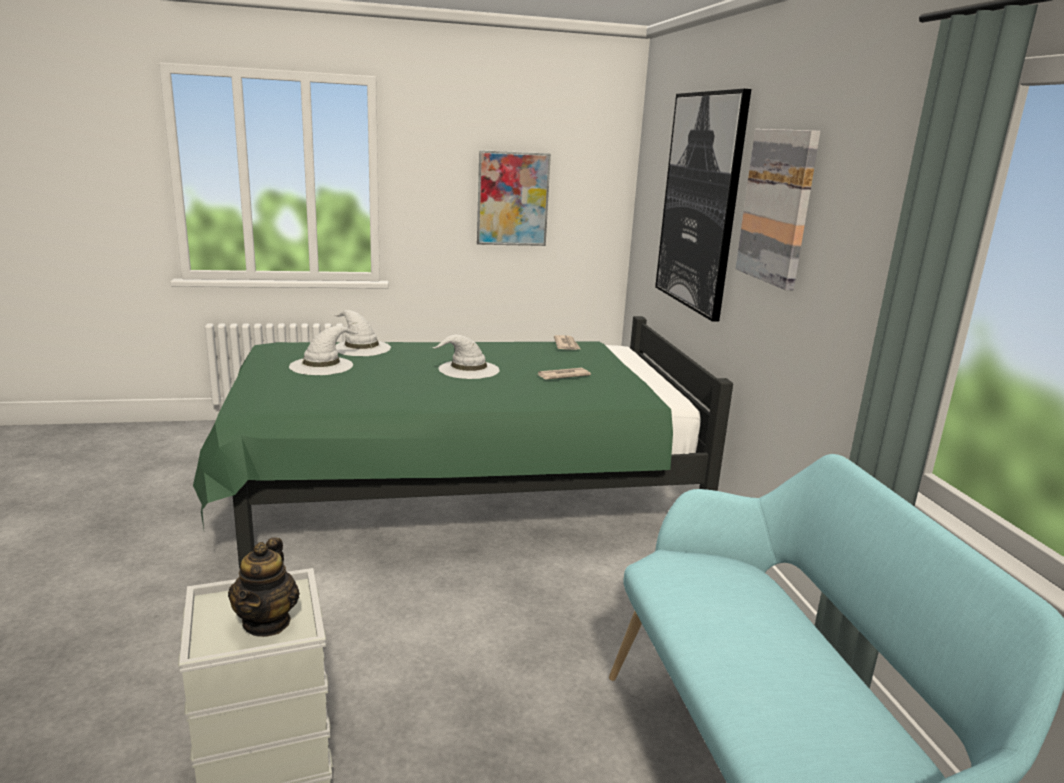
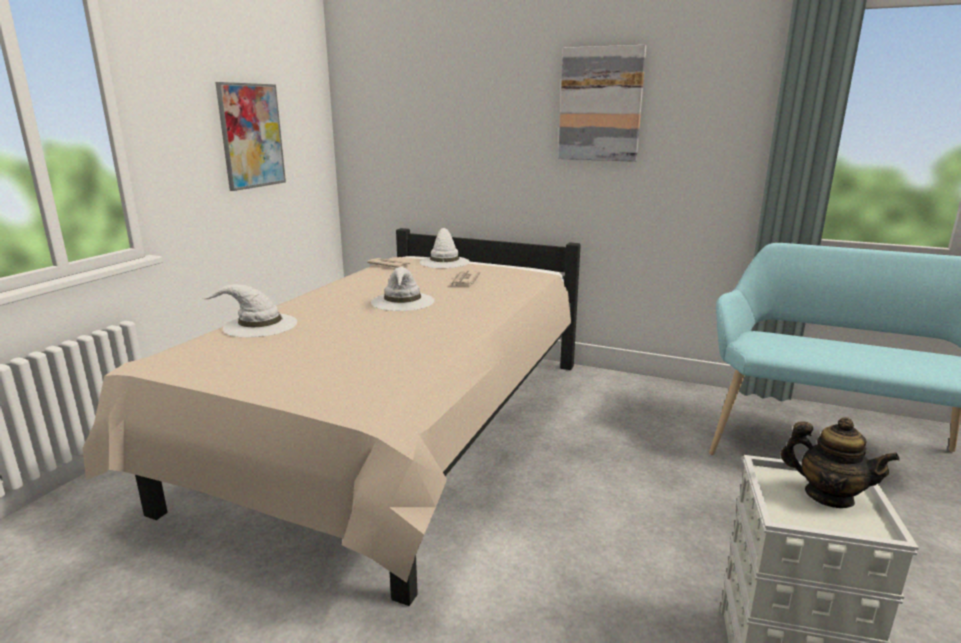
camera: 55 degrees left, 0 degrees up
(322, 365) = (289, 350): white hat -> white hat (444, 262)
(455, 492) = (397, 433): green bed -> beige bed
(700, 202) = (474, 115): picture -> none

